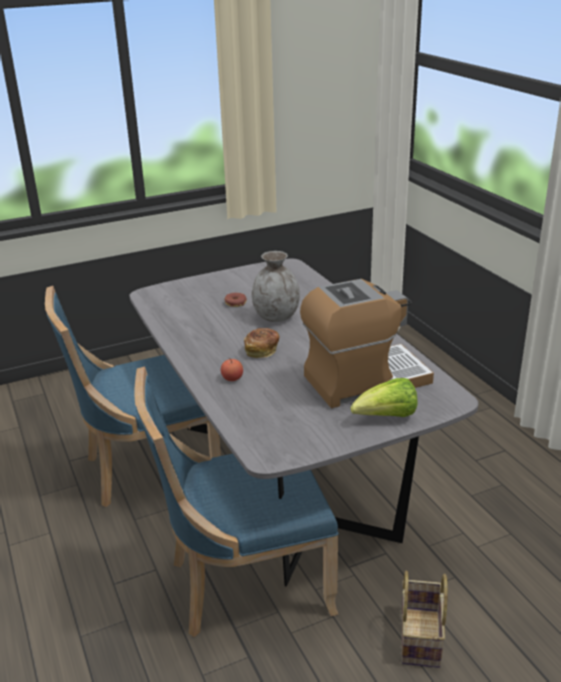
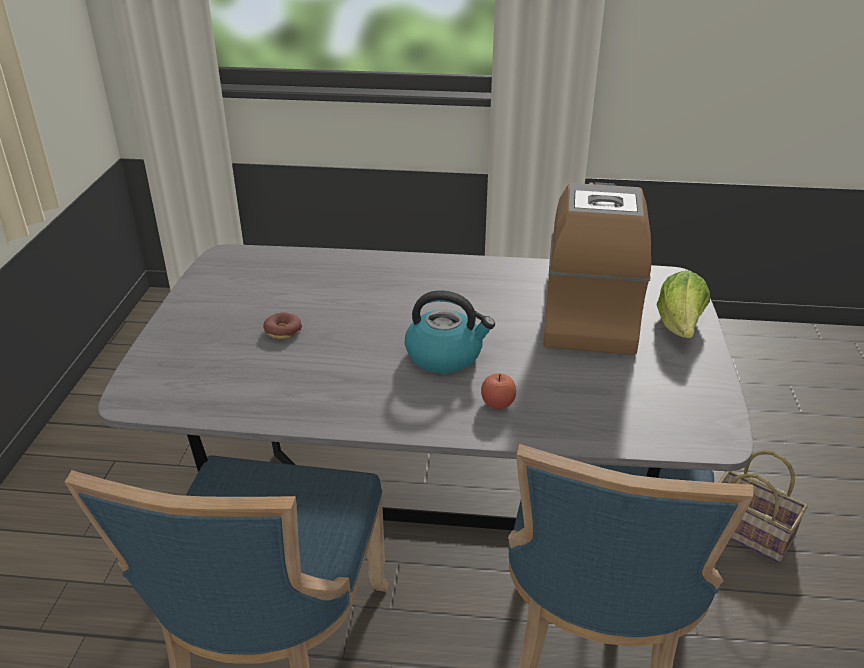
camera: 60 degrees left, 5 degrees up
(262, 350) = (445, 355): bread -> kettle
(276, 317) = (365, 314): grey vase -> none

